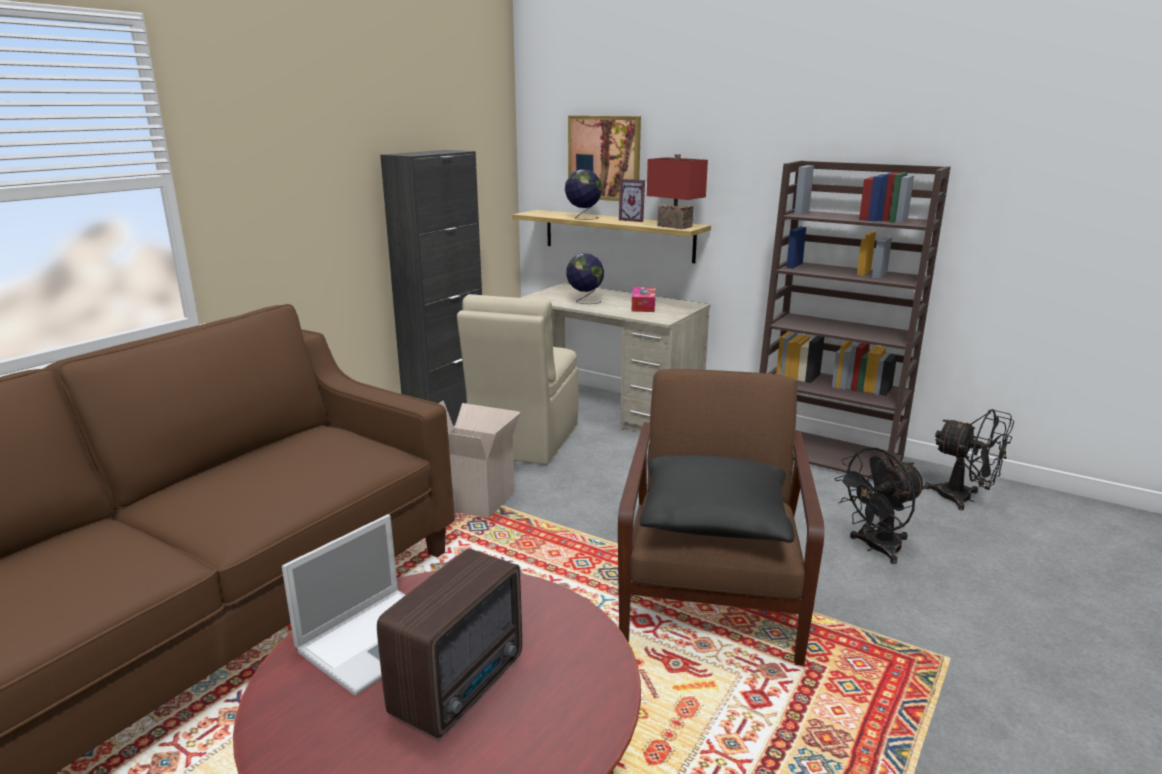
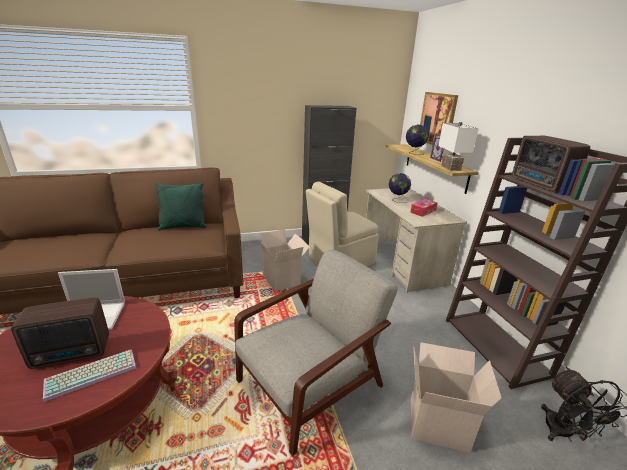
camera: 40 degrees right, 5 degrees up
(272, 449) = (183, 227): none -> green pillow
(549, 679) = (92, 373): none -> keyboard
(676, 226) = (452, 168): red table lamp -> white table lamp
(711, 590) = (311, 382): brown armchair -> grey armchair
(714, 520) = (287, 345): black pillow -> none
(839, 217) = (540, 185): none -> radio
(875, 548) = (439, 422): black fan -> cardboard box

